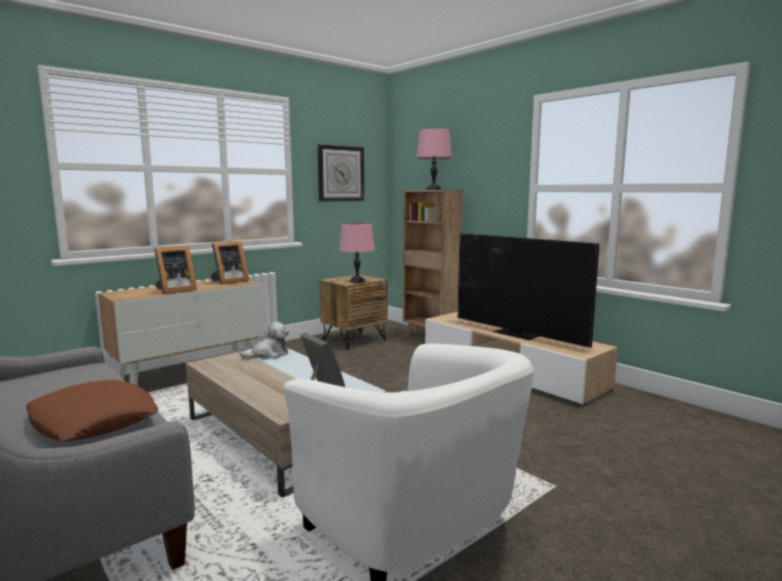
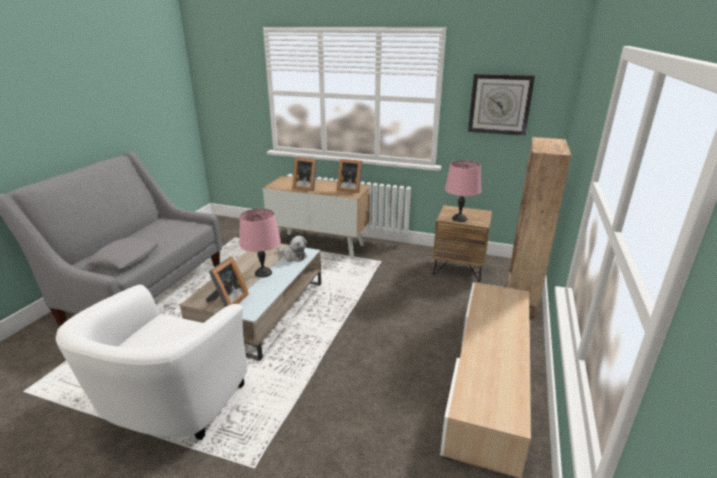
camera: 60 degrees right, 15 degrees up
(93, 421) = (125, 258): brown pillow -> grey pillow
(433, 189) = (553, 145): pink table lamp -> pink table lamp (263, 273)
(517, 333) = (489, 347): television -> none

